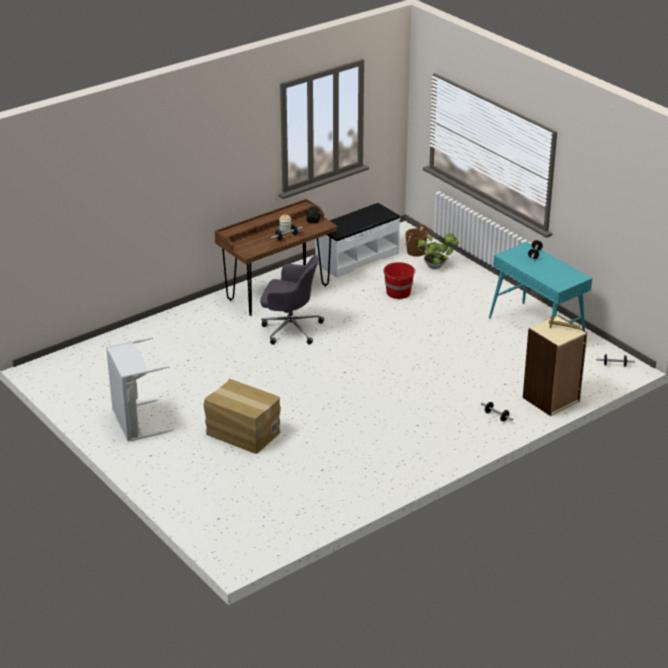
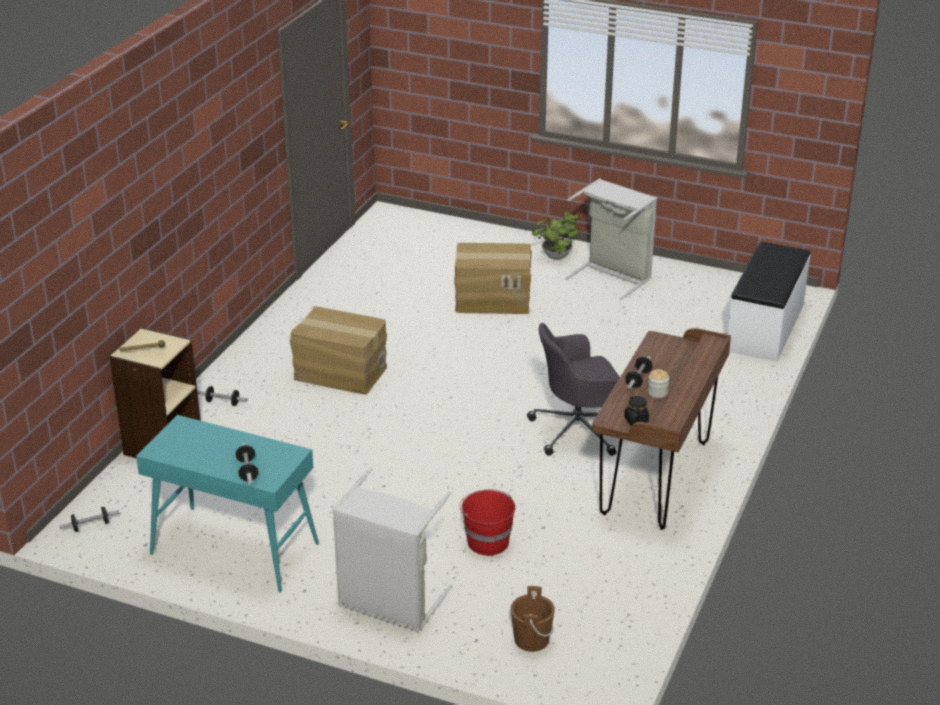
camera: 150 degrees right, 0 degrees up
(357, 258) = (613, 587): white bench -> white bench (766, 327)
(402, 411) = (340, 373): none -> cardboard box
(436, 266) = (472, 620): potted plant -> potted plant (555, 257)
(471, 283) = (389, 604): none -> grey laundry basket

